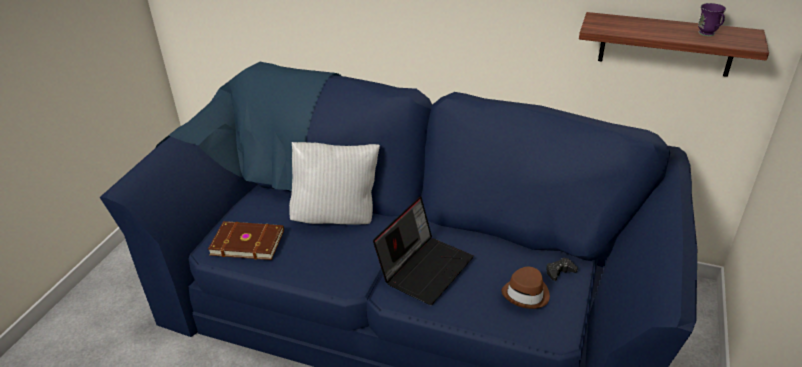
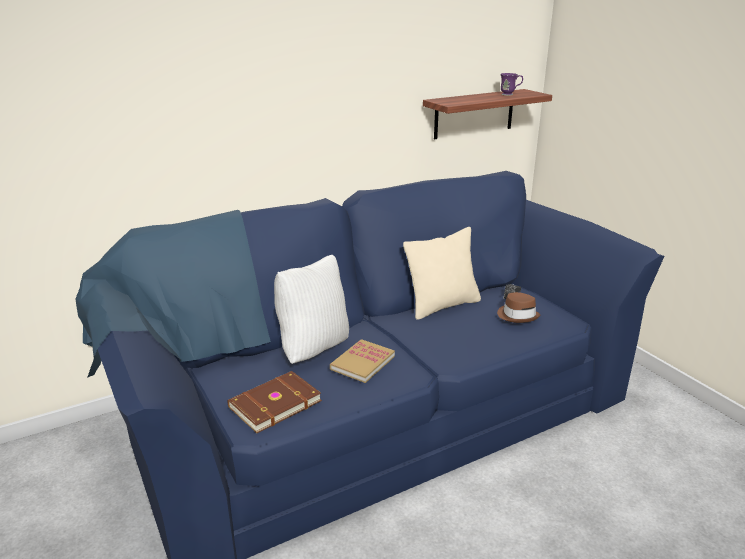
camera: 50 degrees left, 10 degrees down
(339, 250) = (362, 363): none -> book
(425, 267) = (439, 337): laptop -> none
(488, 241) = (442, 305): none -> beige pillow

